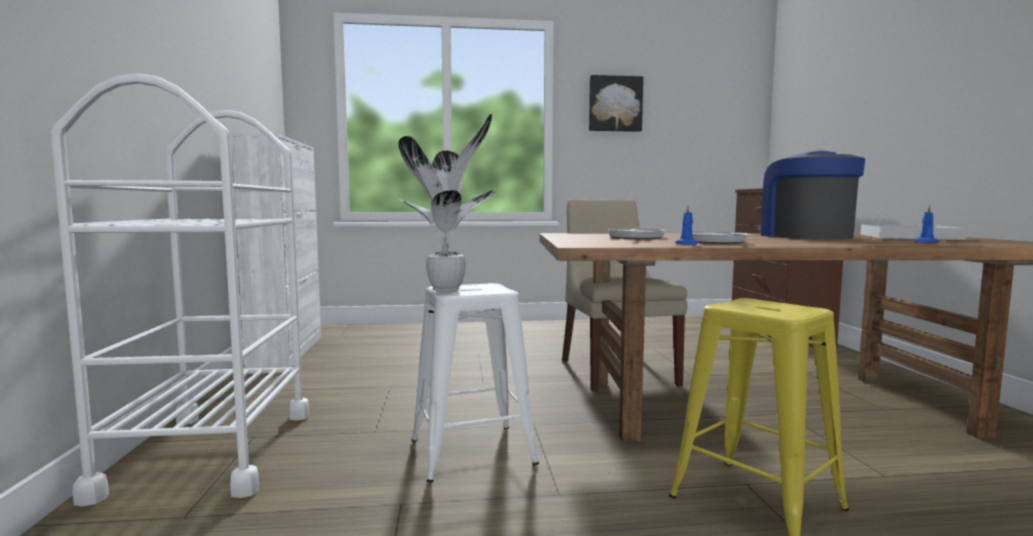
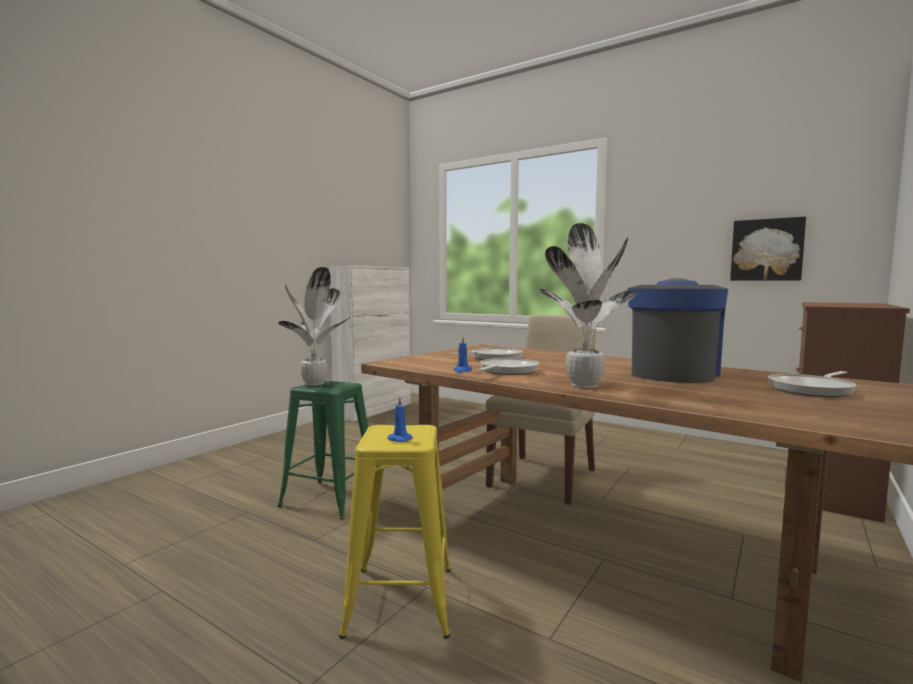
camera: 40 degrees right, 0 degrees up
(211, 452) = (240, 458): white cart -> none
(472, 452) = (330, 499): white stool -> green stool
(615, 104) = (669, 210): picture -> picture (766, 250)
(820, 243) = (584, 385): none -> potted plant
(909, 237) = (812, 390): white tray -> frying pan
(925, 242) = (729, 400): blue candle -> blue candle (399, 439)

